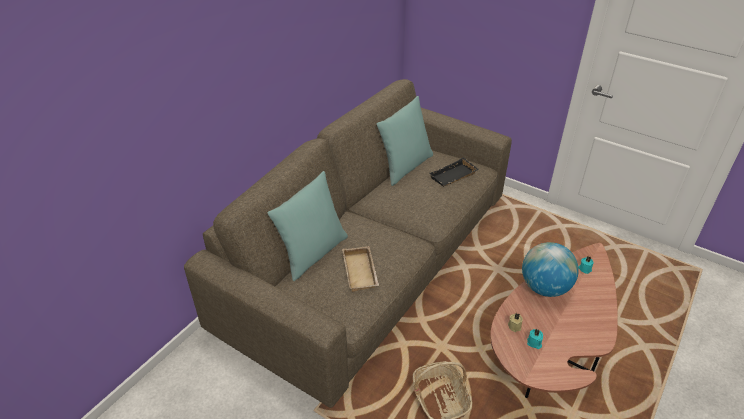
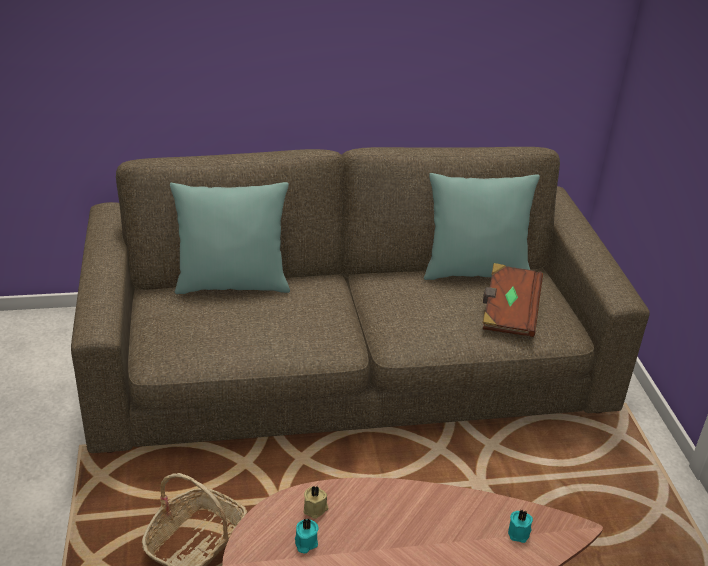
camera: 45 degrees right, 5 degrees down
(361, 272) = (238, 327): beige tray -> none
(453, 177) = (508, 313): black tray -> brown book
(544, 288) = (424, 506): globe -> none

